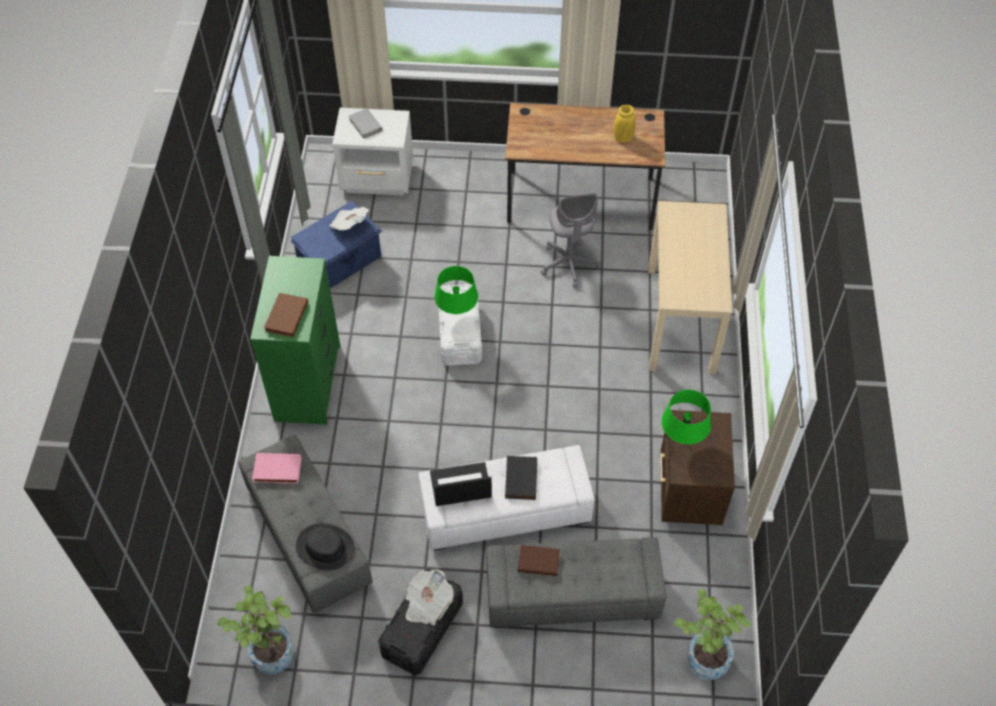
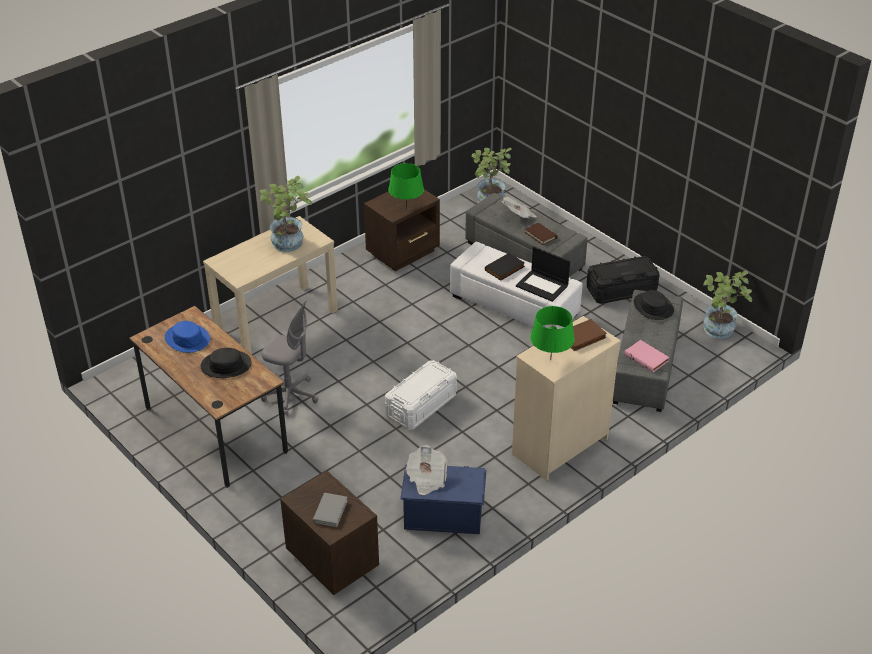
camera: 135 degrees left, 15 degrees down
(308, 383) = (559, 446): green dresser -> beige dresser
(378, 179) = (332, 560): white nightstand -> brown nightstand
(427, 603) = (615, 269): newspaper -> newspaper (518, 216)
(457, 313) = (422, 384): green table lamp -> green table lamp (550, 360)
(563, 139) = (226, 365): none -> black hat
(569, 264) = (290, 395): grey office chair -> grey office chair turned 75 degrees clockwise
(623, 138) = (187, 339): yellow vase -> blue hat
(687, 272) = (288, 245): none -> potted plant

